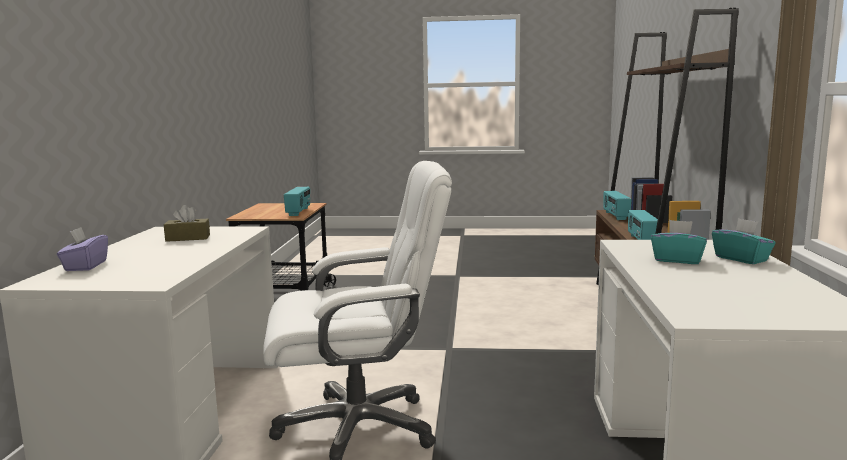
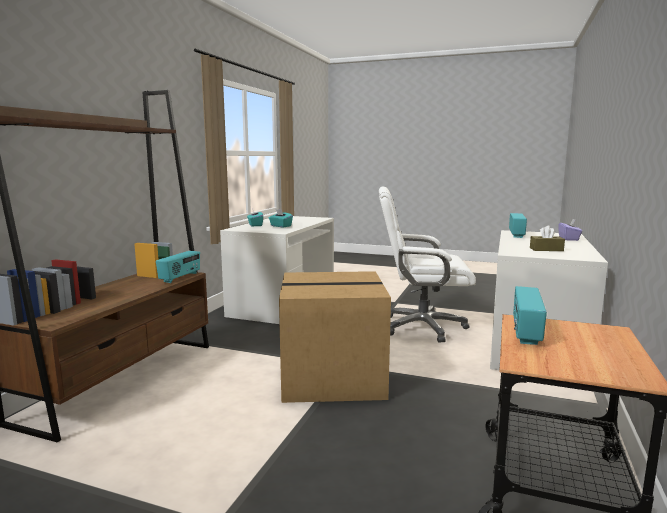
camera: 165 degrees left, 0 degrees up
(456, 335) = (331, 378): none -> cardboard box
(615, 216) = (83, 312): radio -> radio (517, 235)

